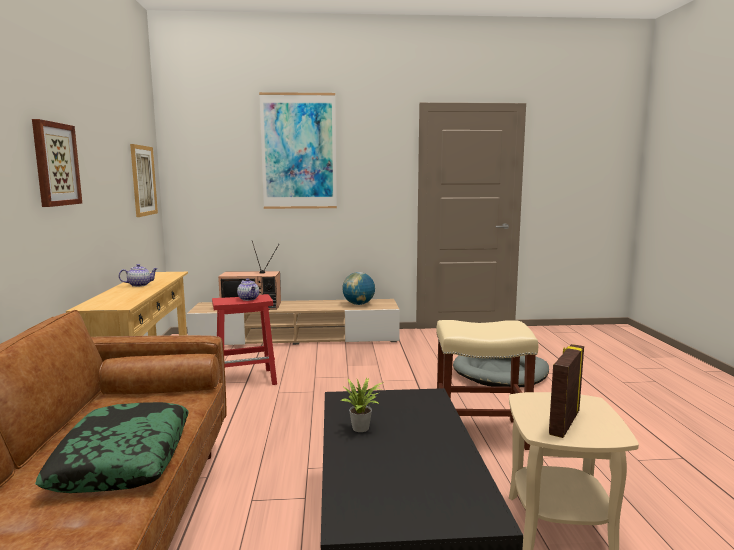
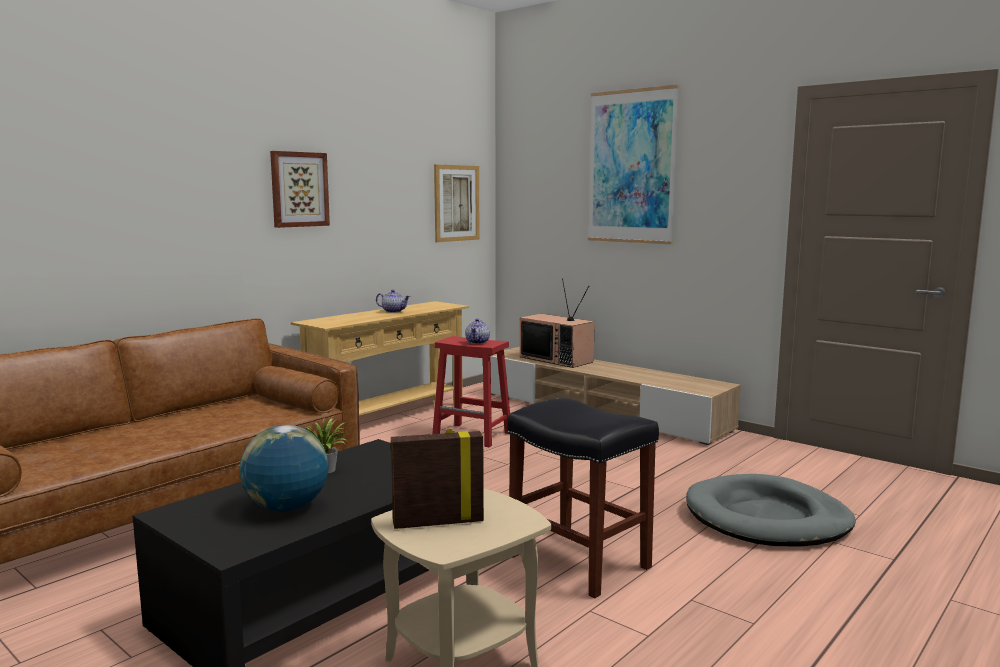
camera: 45 degrees right, 0 degrees up
(123, 459) = (175, 434): pillow -> none
(358, 304) = (675, 381): globe -> globe (286, 508)
(481, 433) = (581, 561): beige stool -> black stool

